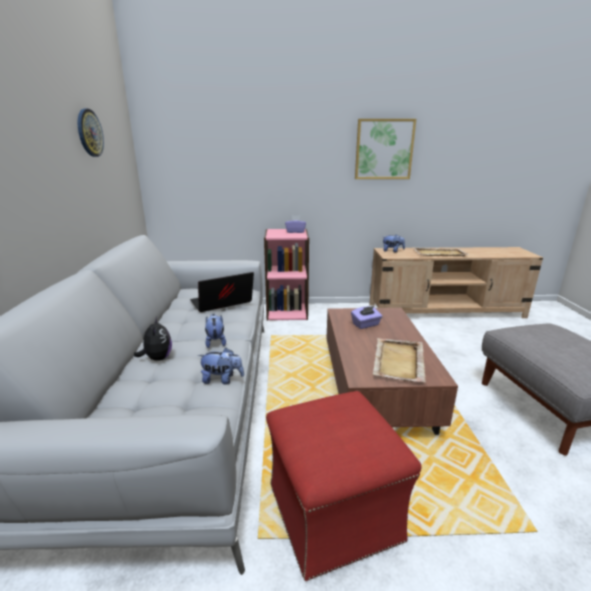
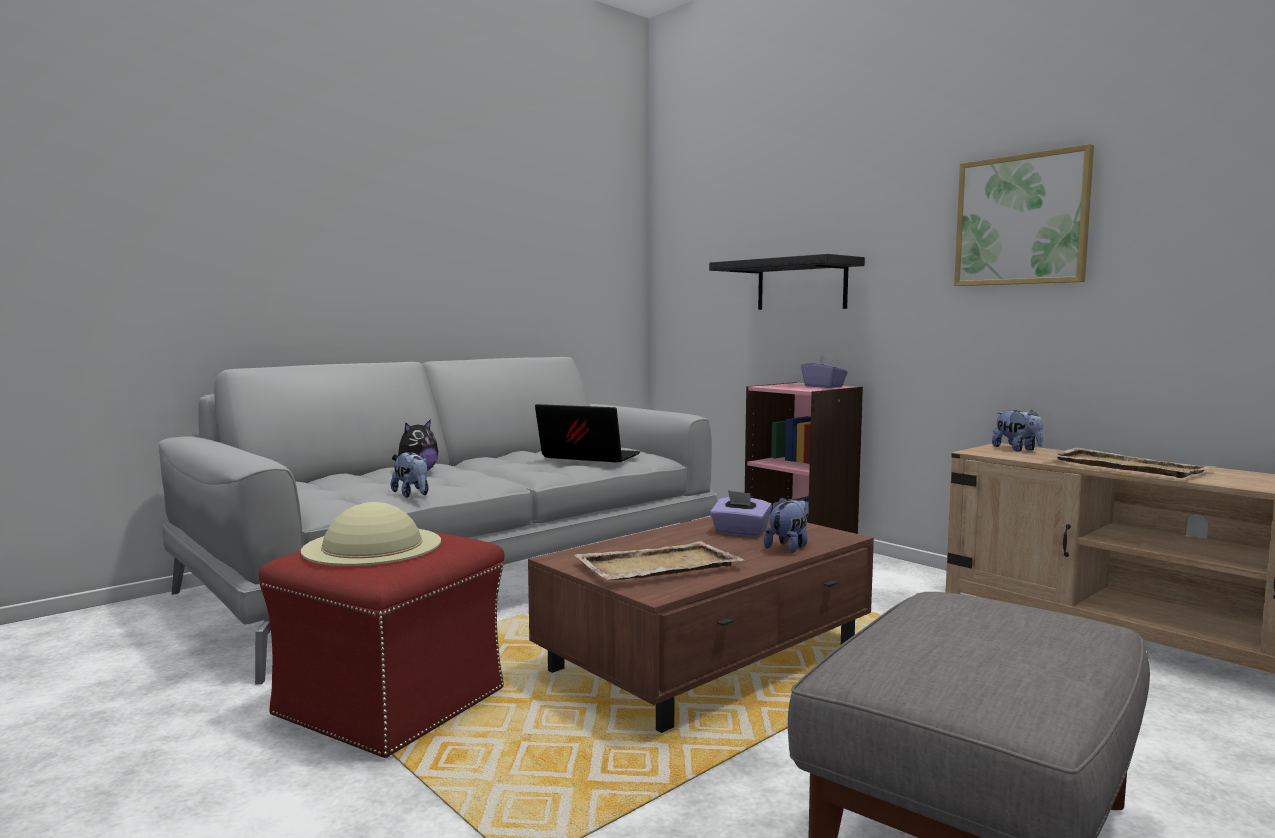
camera: 50 degrees right, 15 degrees down
(89, 133) = (538, 224): wall clock -> none
(215, 341) = (489, 476): plush toy -> plush toy (789, 547)
(265, 175) = (801, 285): none -> black shelf
(336, 434) = (372, 546): none -> beige hat

